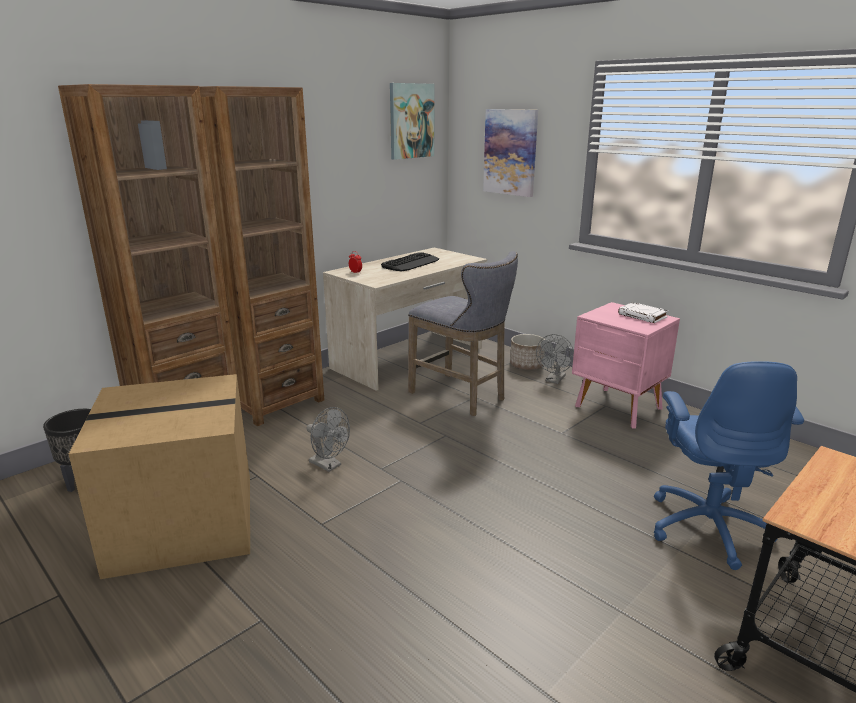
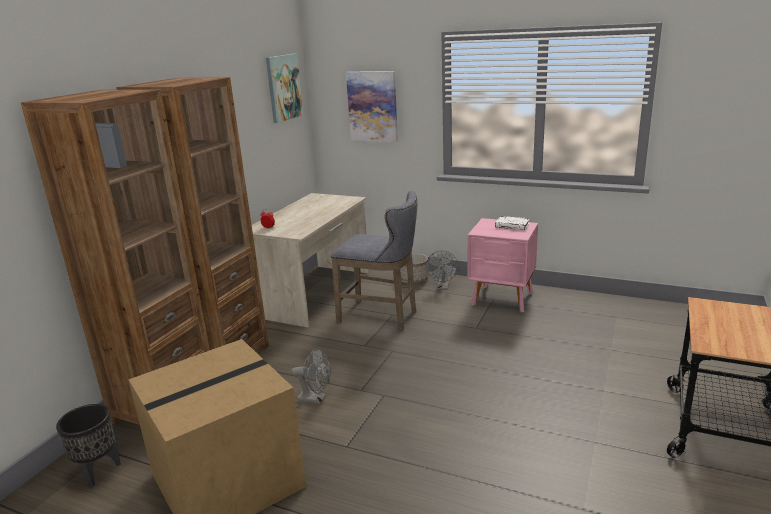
camera: 20 degrees left, 0 degrees up
(411, 263) = (307, 211): keyboard -> none
(708, 527) = (611, 370): blue office chair -> none

